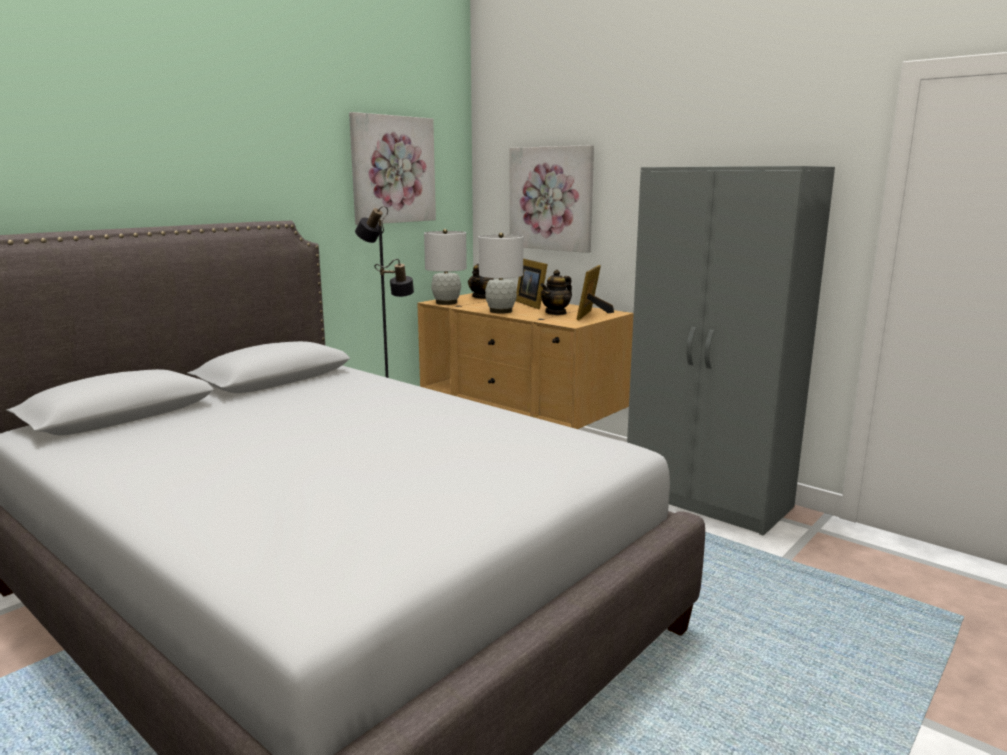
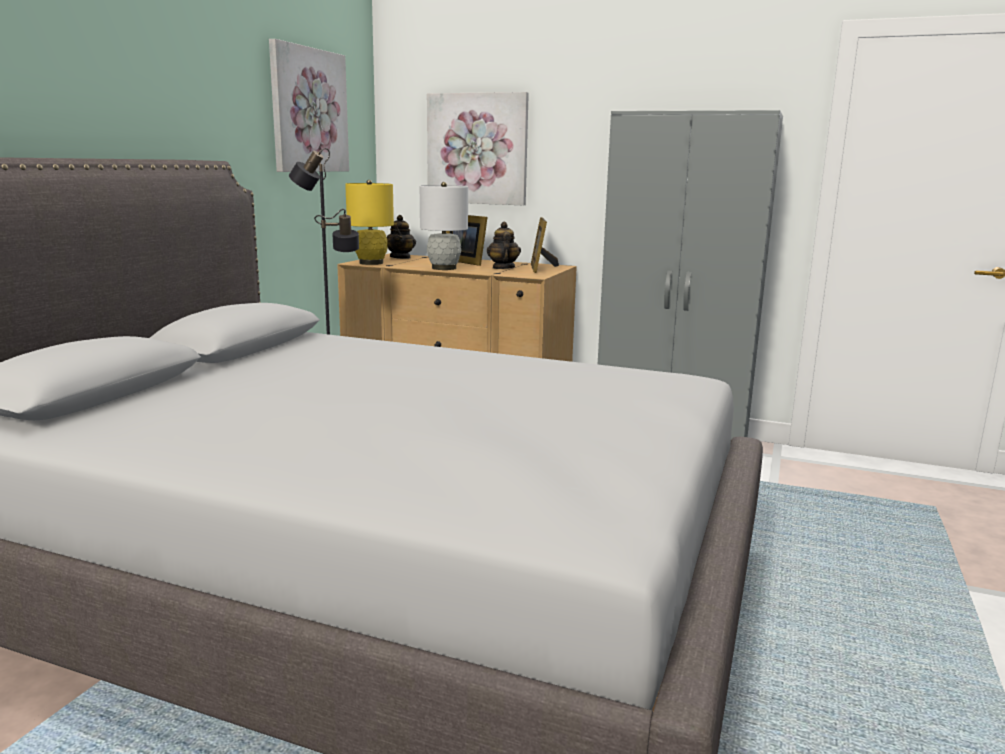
camera: 20 degrees left, 0 degrees up
(446, 302) = (371, 263): white table lamp -> yellow table lamp
(556, 313) = (503, 268): teapot -> teapot turned 150 degrees clockwise

